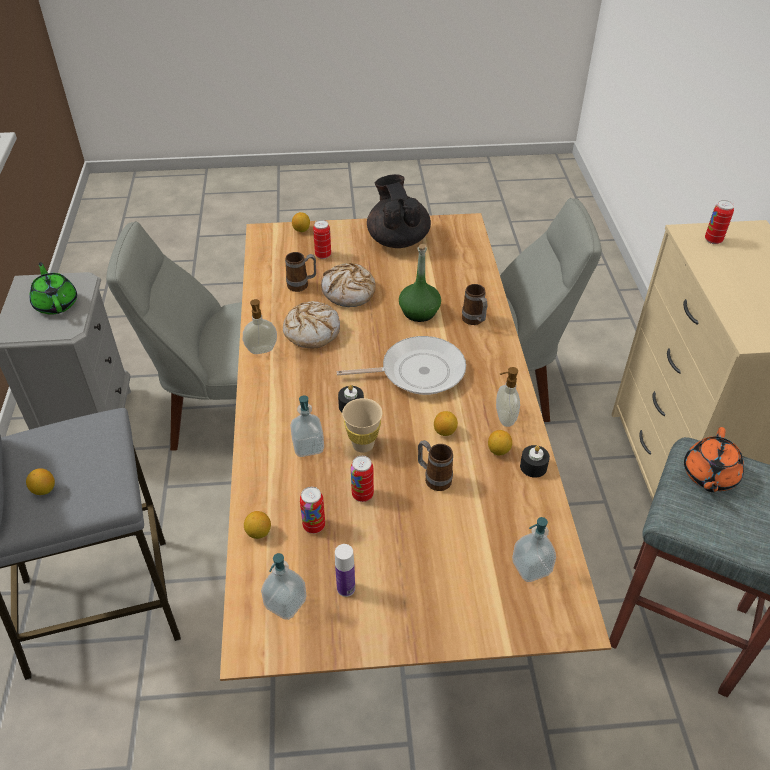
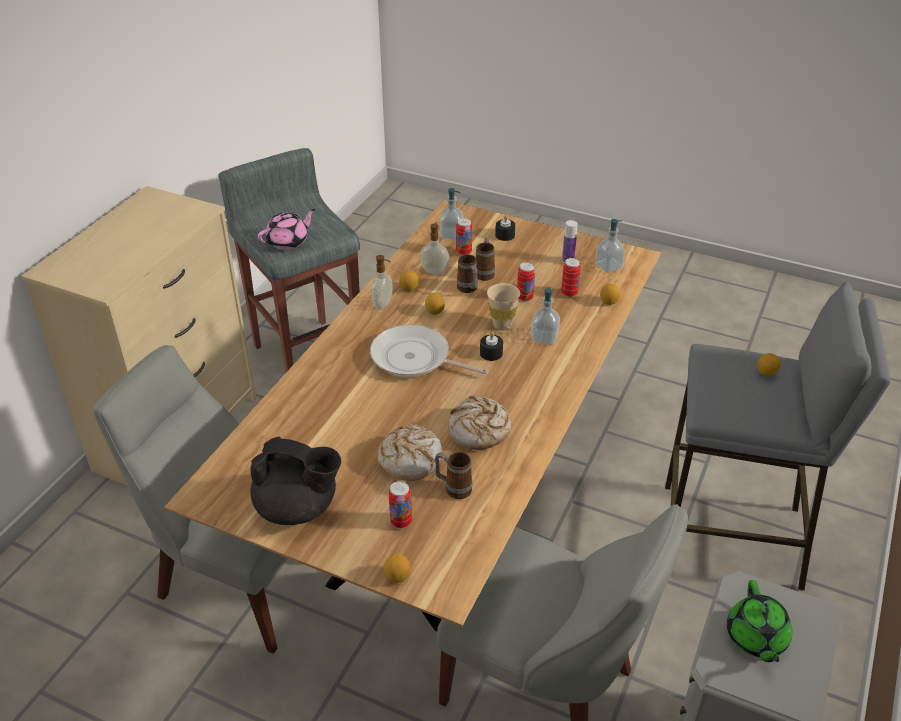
camera: 150 degrees left, 5 degrees down
(262, 350) = (539, 429): soap dispenser -> soap dispenser (435, 271)
(397, 239) = (298, 507): black teapot -> black teapot turned 90 degrees counterclockwise
(419, 312) = (362, 409): green bottle -> none
(474, 321) = (322, 381): mug -> mug (485, 272)
(533, 466) = (396, 273): black candle -> black candle (505, 235)
(709, 475) = (288, 241): orange teapot -> pink teapot
(713, 240) = (96, 275): can -> can (463, 252)

